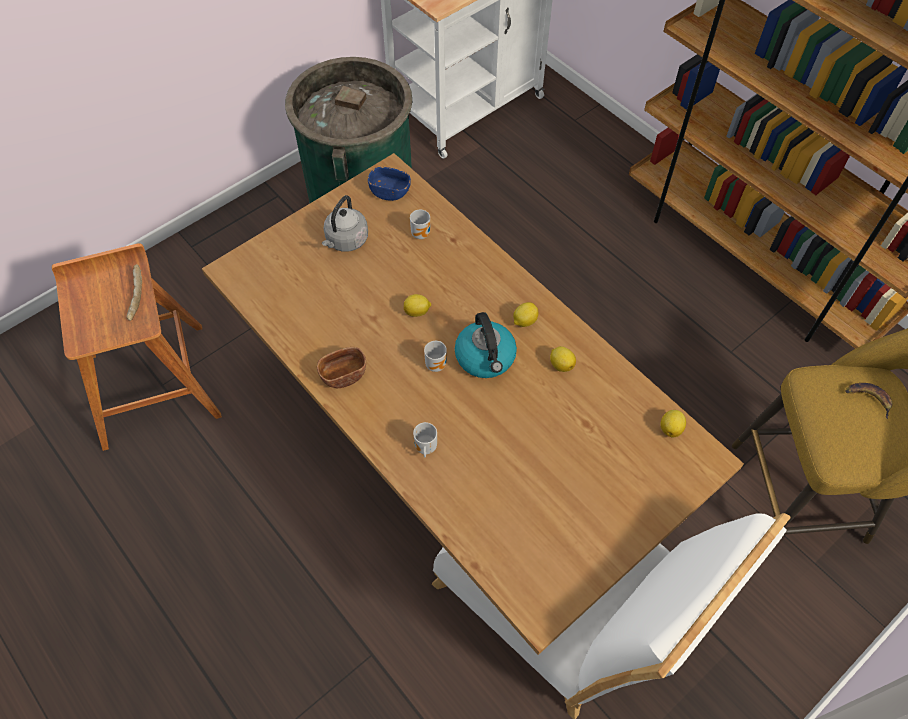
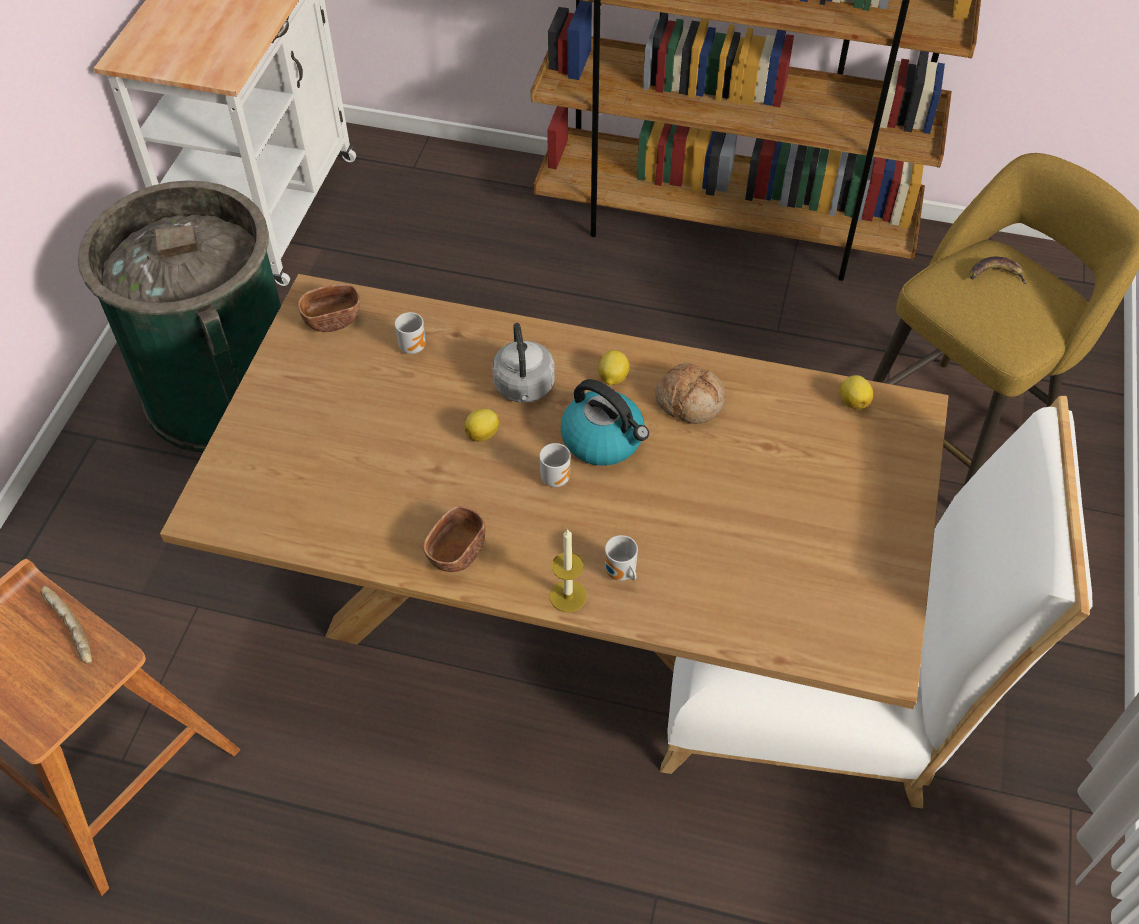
camera: 35 degrees left, 5 degrees down
(345, 241) = (326, 402): grey kettle -> grey kettle (524, 388)
(383, 442) = (568, 596): none -> candle
(390, 192) = (333, 319): blue bowl -> brown bowl
(561, 364) = (690, 401): lemon -> bread

